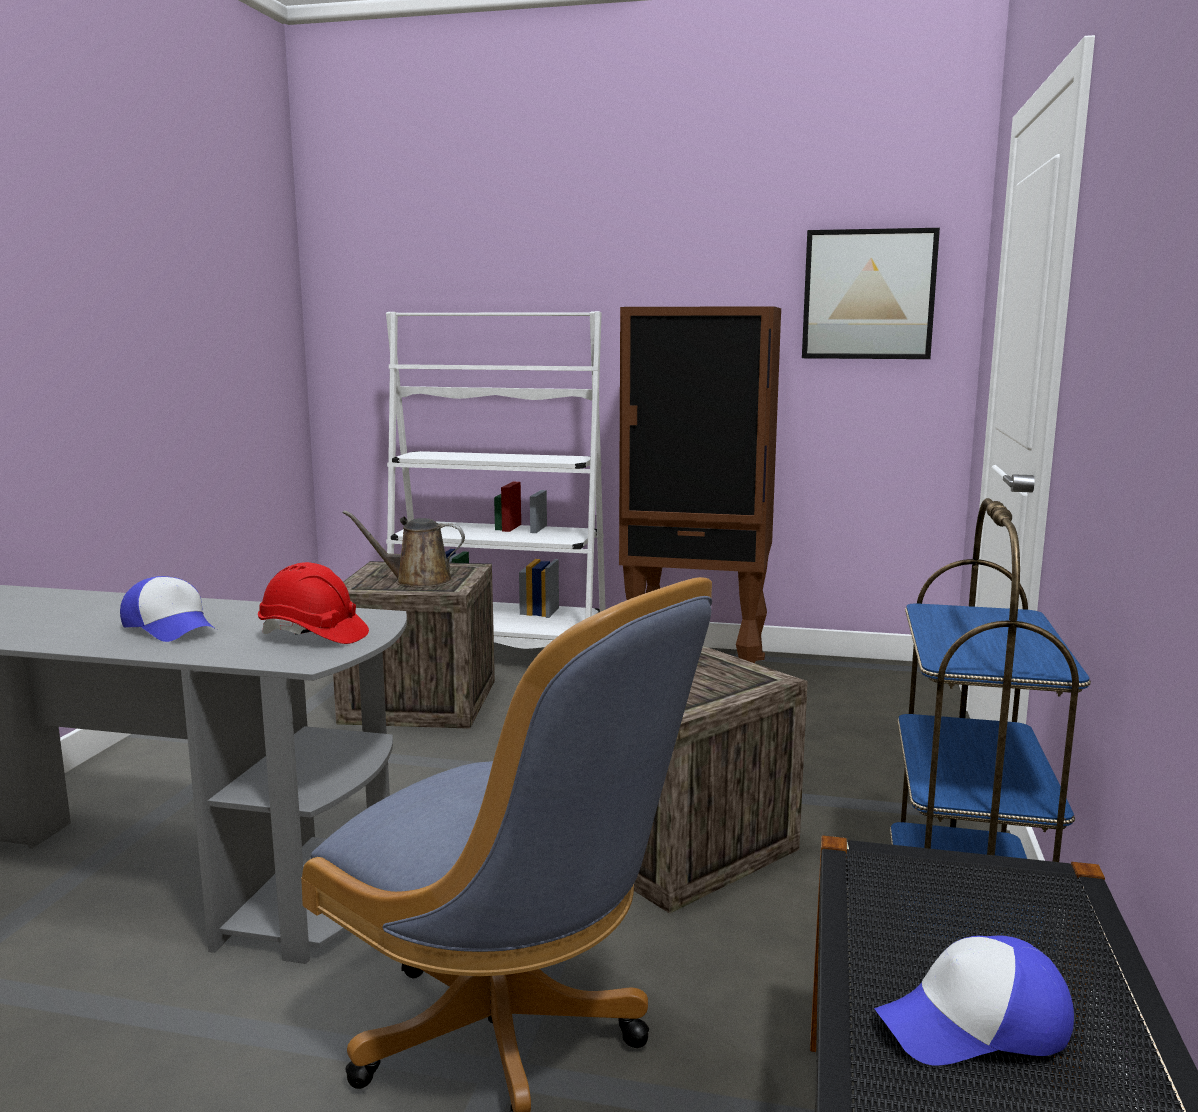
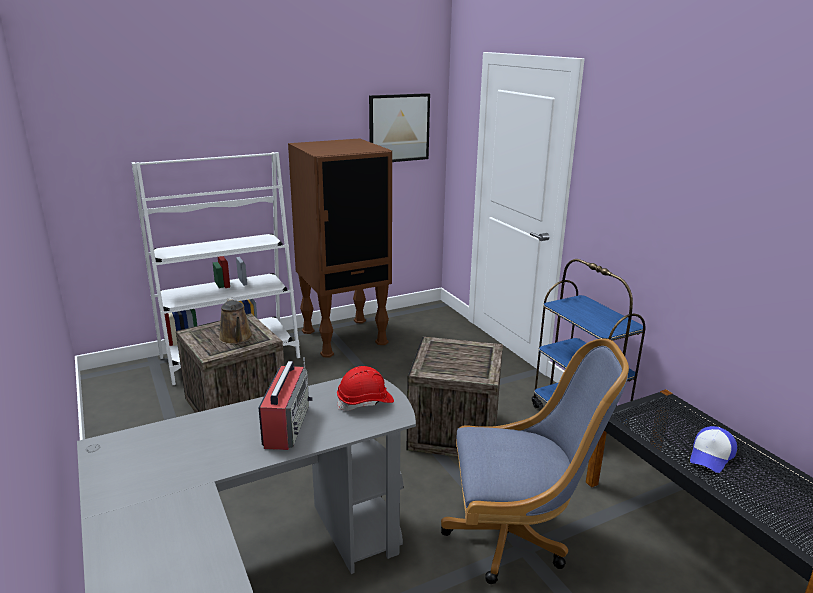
camera: 40 degrees left, 10 degrees up
(171, 627) = (287, 425): cap -> radio
(417, 581) = (236, 338): brown watering can -> brown watering can turned 75 degrees counterclockwise

